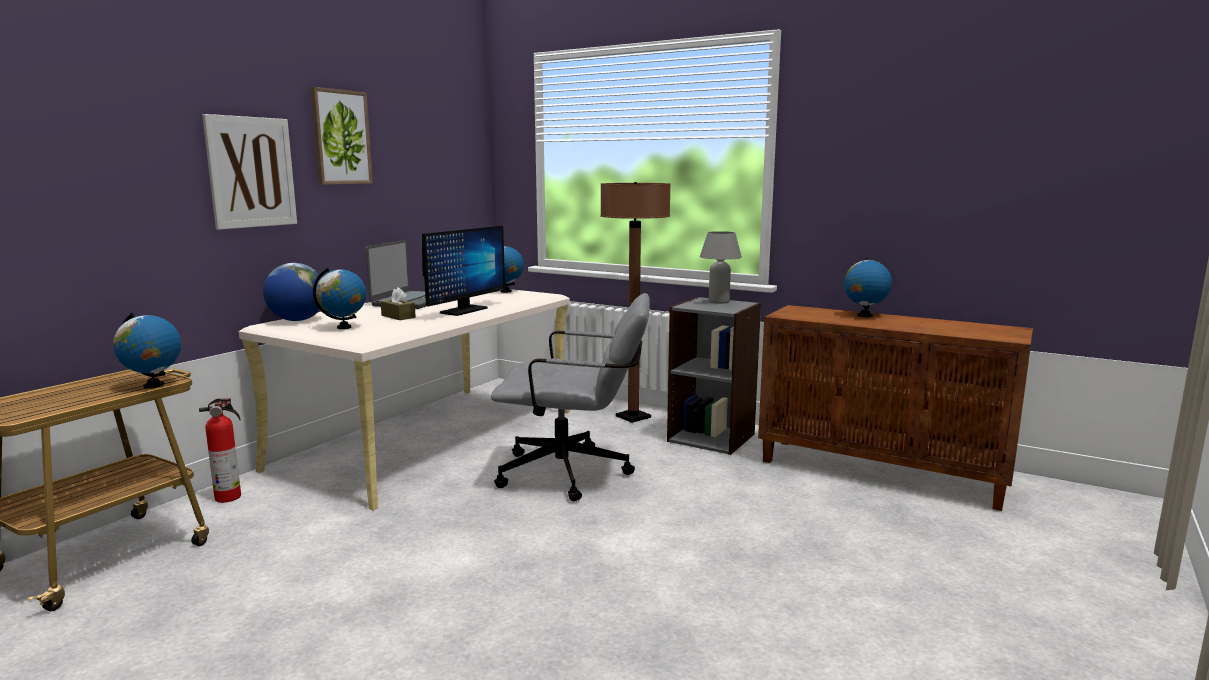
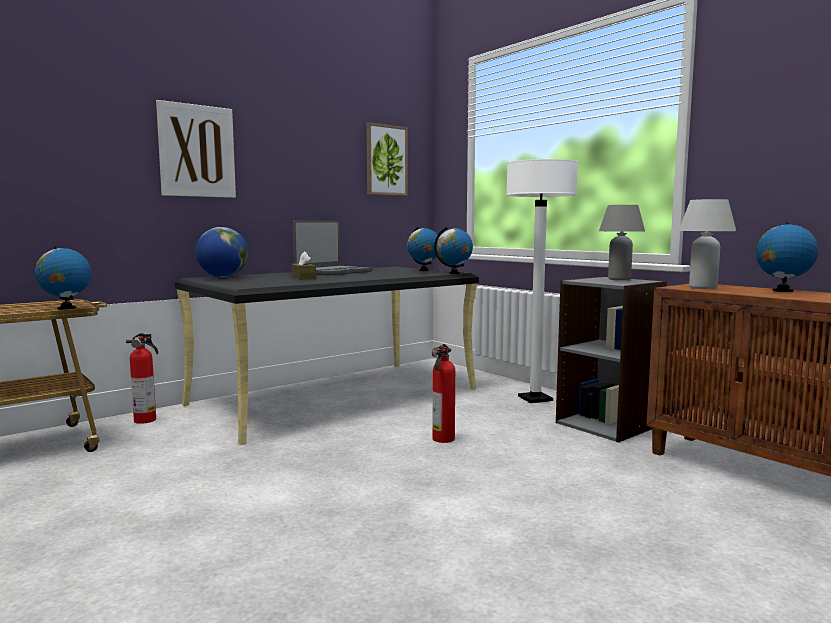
camera: 20 degrees right, 5 degrees down
(341, 137) = (283, 128): picture -> picture (386, 160)
(344, 327) = (247, 281): globe -> globe (454, 273)
(430, 438) = (337, 396): beige desk -> black desk
(463, 310) = (364, 277): monitor -> none
(575, 474) = (442, 439): grey office chair -> fire extinguisher
(633, 417) = (535, 399): brown floor lamp -> white floor lamp
(802, 315) = (703, 288): none -> white table lamp

